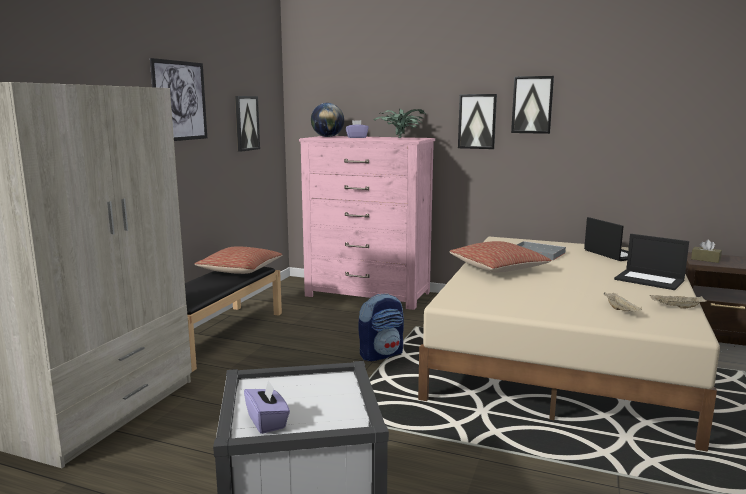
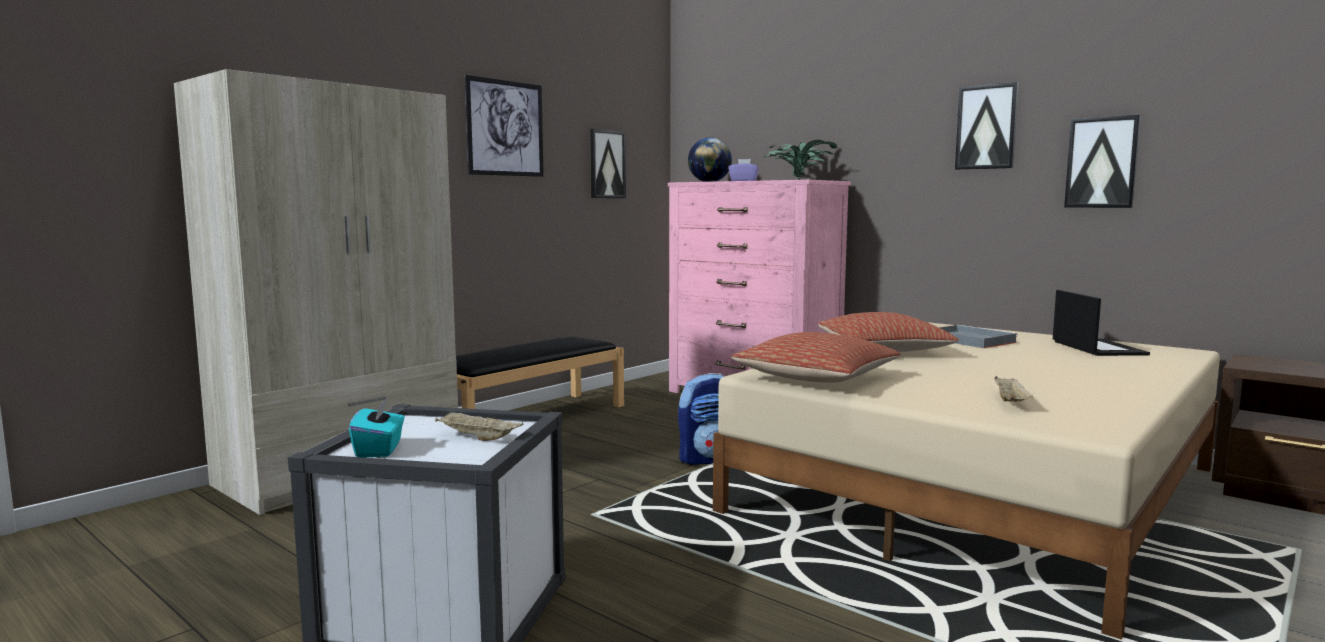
camera: 20 degrees right, 5 degrees down
(240, 270) = (570, 342): pillow -> pillow (816, 378)
(267, 421) = (379, 449): purple tissue box -> turquoise tissue box
(477, 121) = (908, 155): picture -> picture (1101, 162)
(650, 280) = (1117, 377): laptop -> none
(676, 307) = (1116, 407): beige tray -> beige tray (477, 438)
(705, 259) = (1264, 364): brown tissue box -> none

